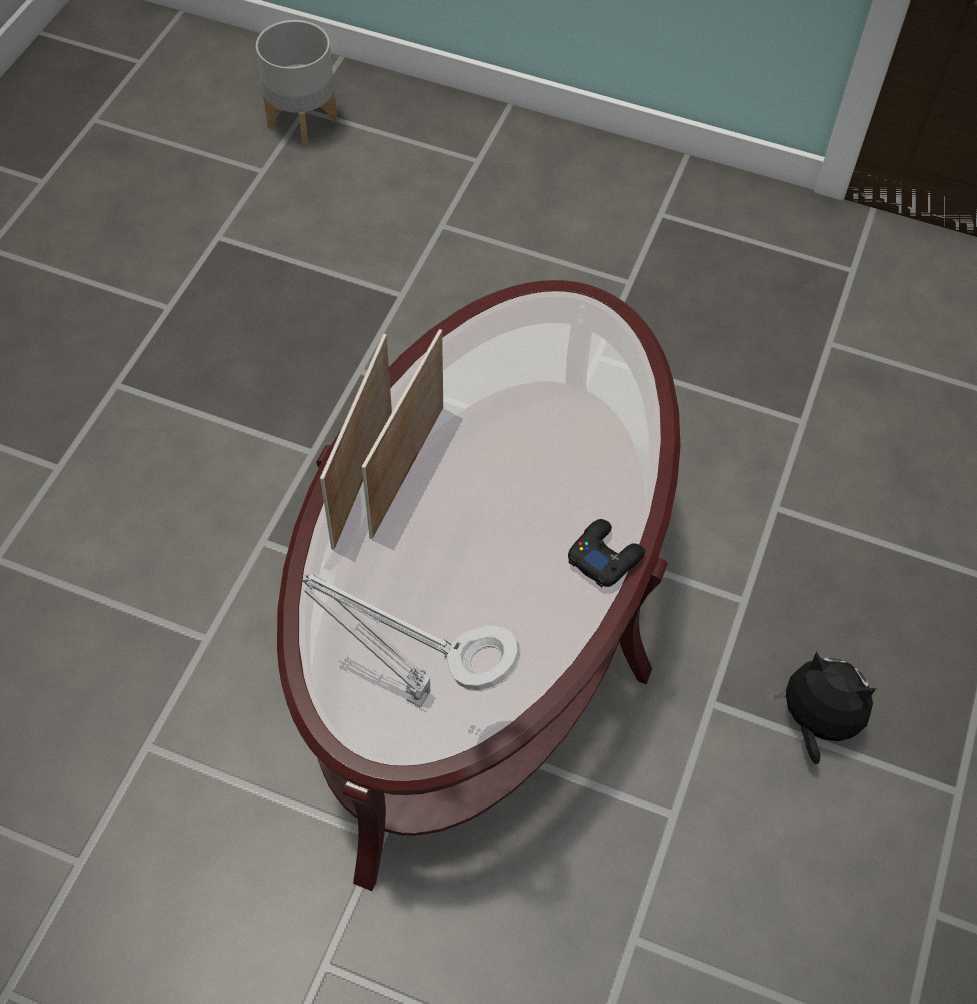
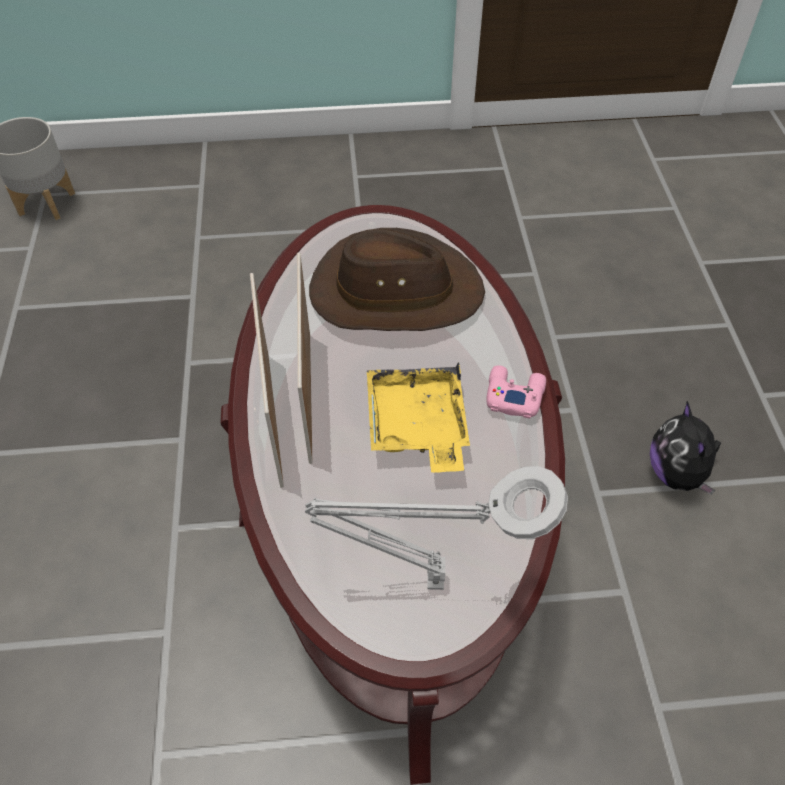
camera: 25 degrees left, 5 degrees down
(490, 546) = (417, 426): none -> yellow tray
(554, 395) = (394, 291): none -> brown hat
(604, 556) = (514, 395): black game controller -> pink game controller
(815, 722) = (676, 473): plush toy -> plush toy turned 105 degrees counterclockwise

